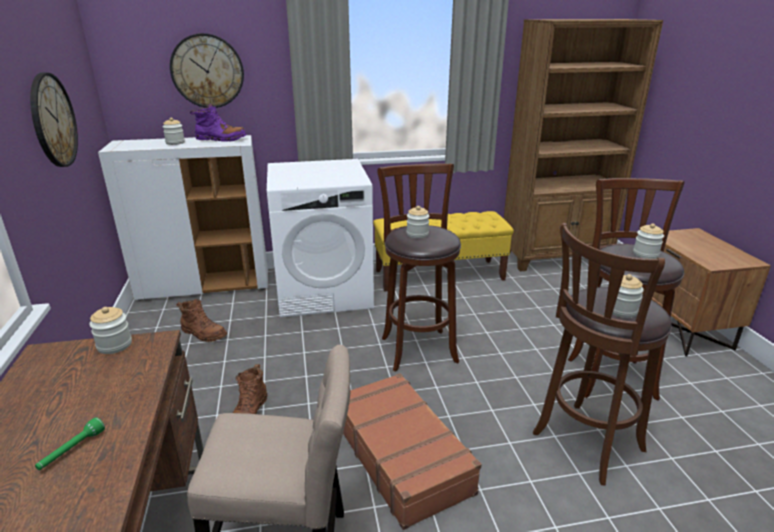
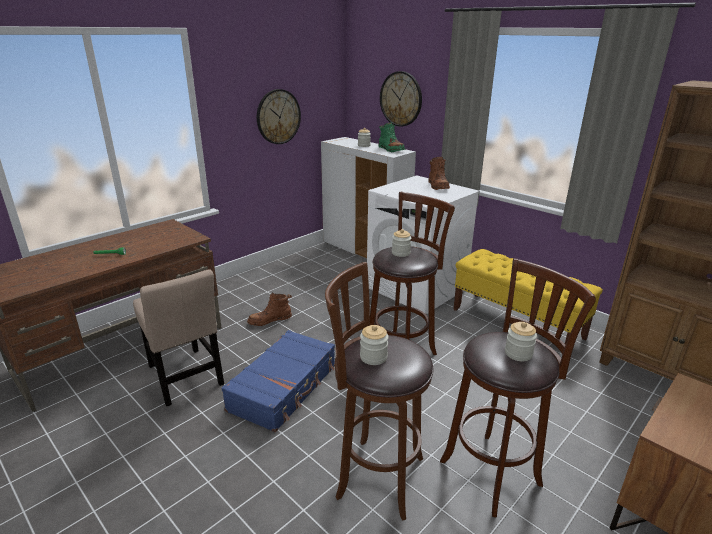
camera: 55 degrees right, 0 degrees up
(114, 345) = (185, 232): jar -> none
(203, 333) = (321, 274): brown boot -> brown boot (437, 186)
(221, 139) = (390, 149): purple boot -> green boot
(402, 455) = (284, 388): brown suitcase -> blue suitcase

